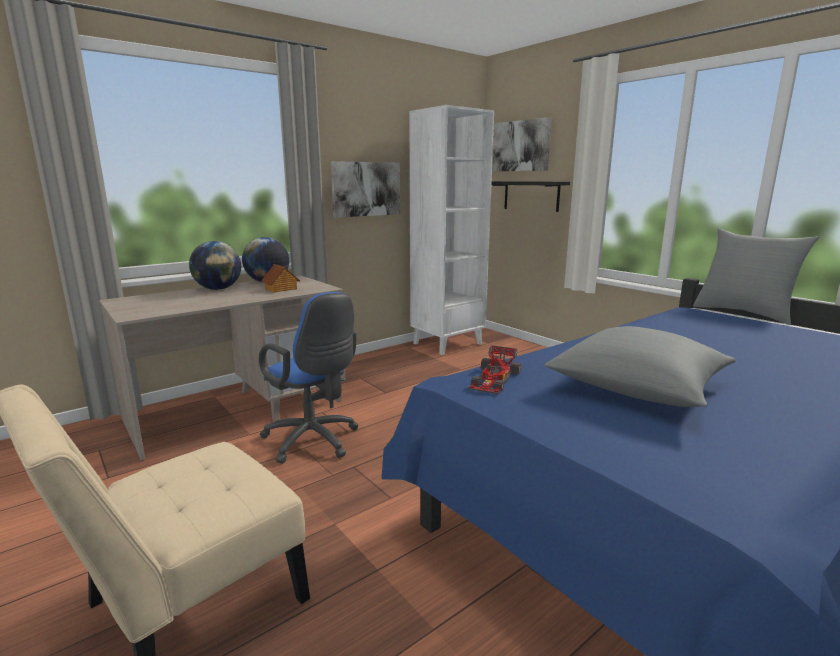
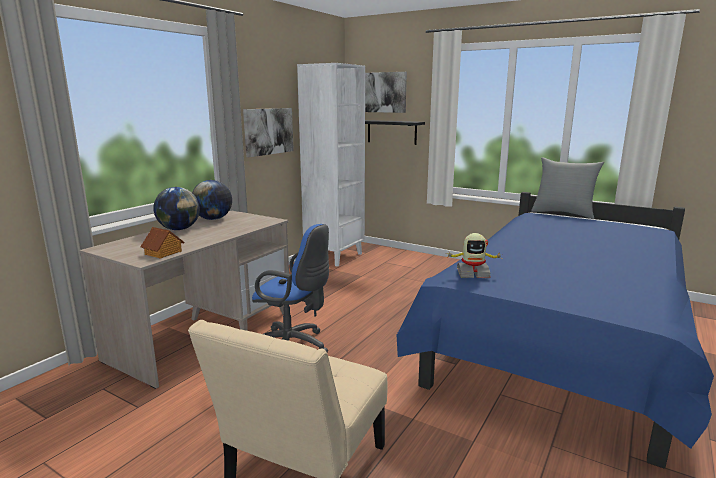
camera: 20 degrees left, 0 degrees up
(281, 289) = (236, 224): toy house -> toy house (163, 253)
(494, 378) = (472, 273): toy car -> toy robot
(637, 387) = (556, 268): grey pillow -> none

